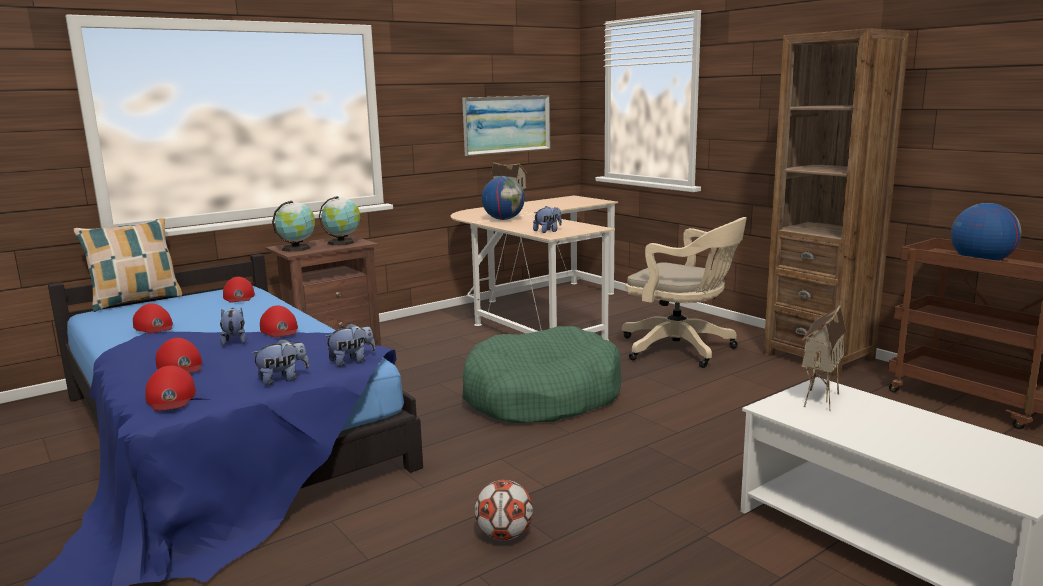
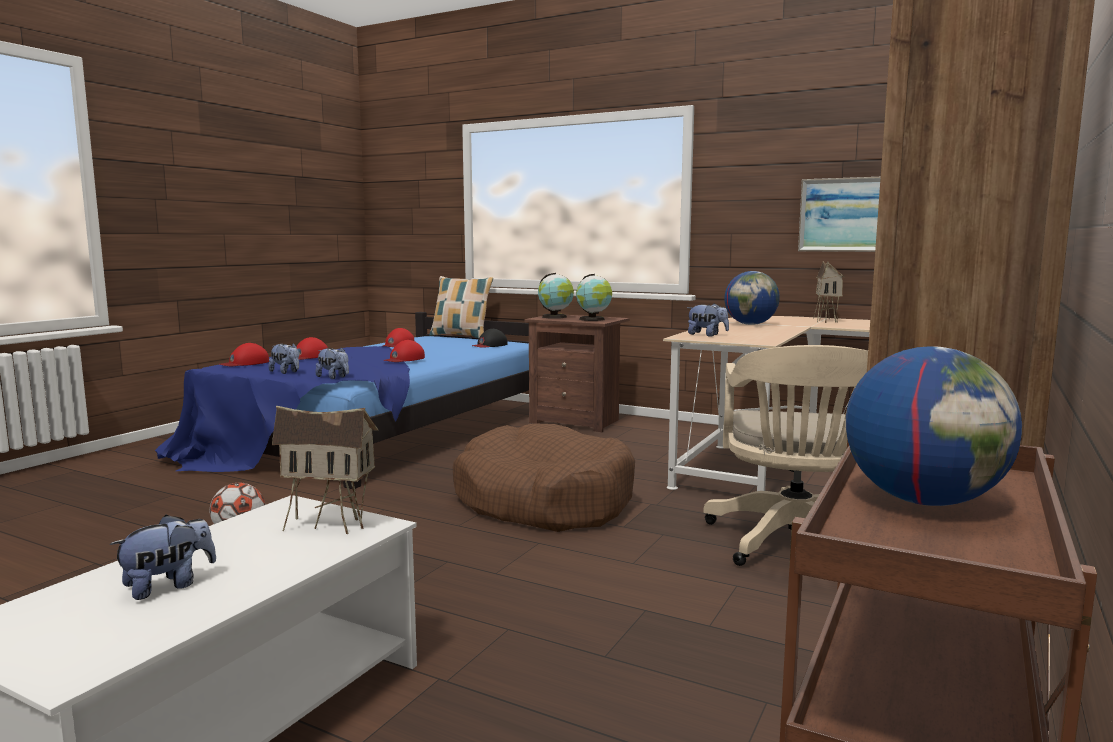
camera: 65 degrees right, 5 degrees down
(234, 341) = (372, 357): plush toy -> plush toy (168, 586)
(239, 297) = (489, 345): red cap -> black cap
(541, 396) = (543, 501): green dog bed -> brown dog bed

